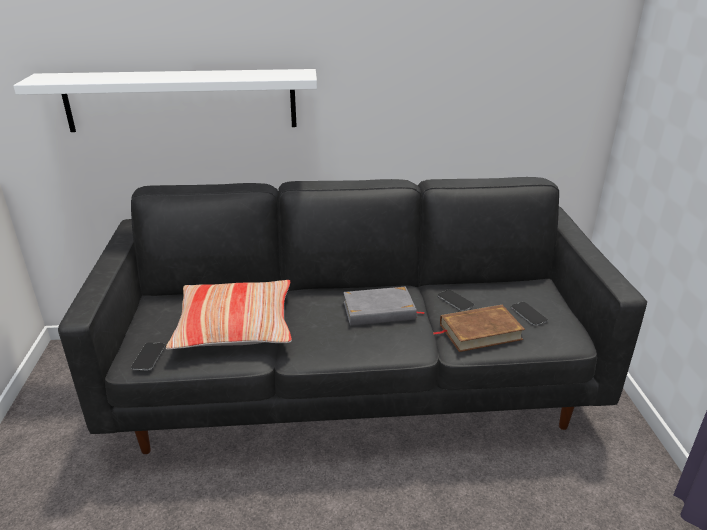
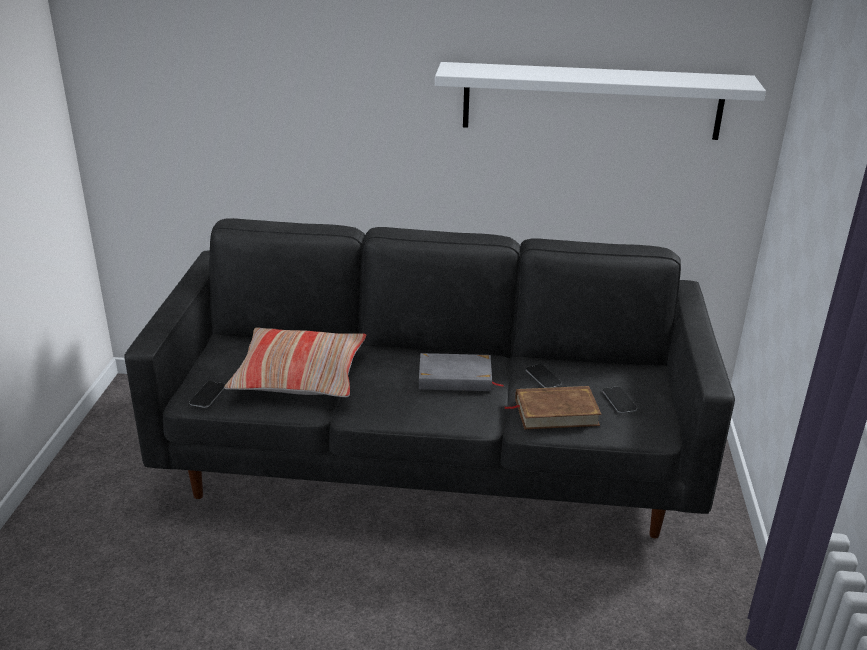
camera: 10 degrees right, 0 degrees up
(181, 100) = (274, 130): white shelf -> white shelf (592, 101)

